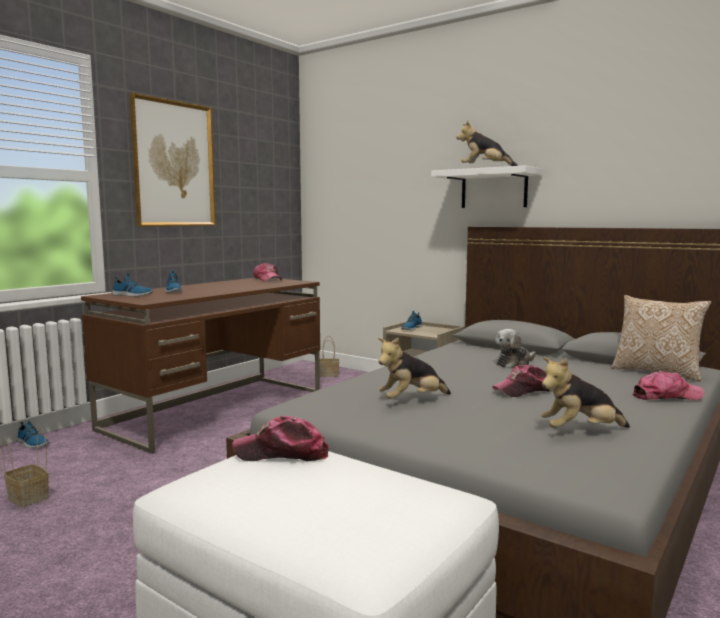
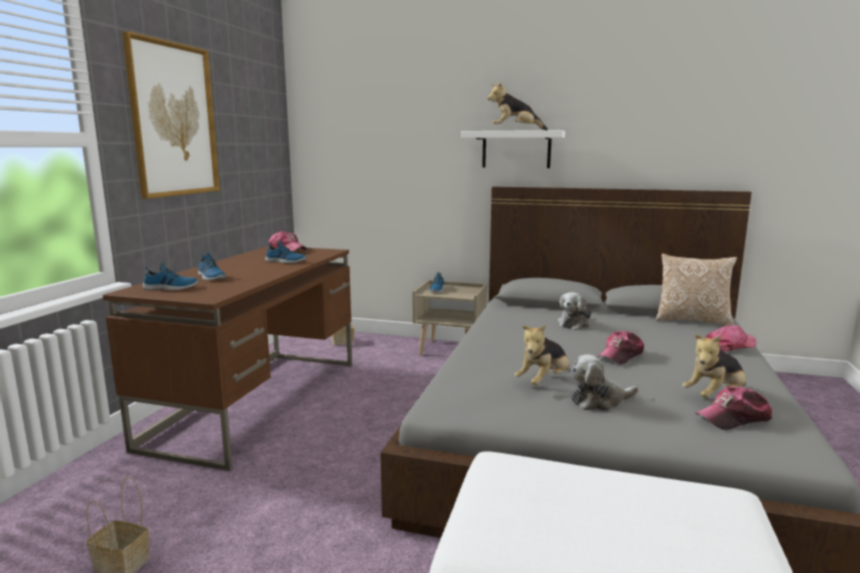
camera: 20 degrees left, 5 degrees up
(32, 443) = (58, 485): shoe -> shoe (285, 261)
(282, 453) = (524, 475): cap -> cap (734, 418)
(446, 420) = (599, 401): none -> plush toy

